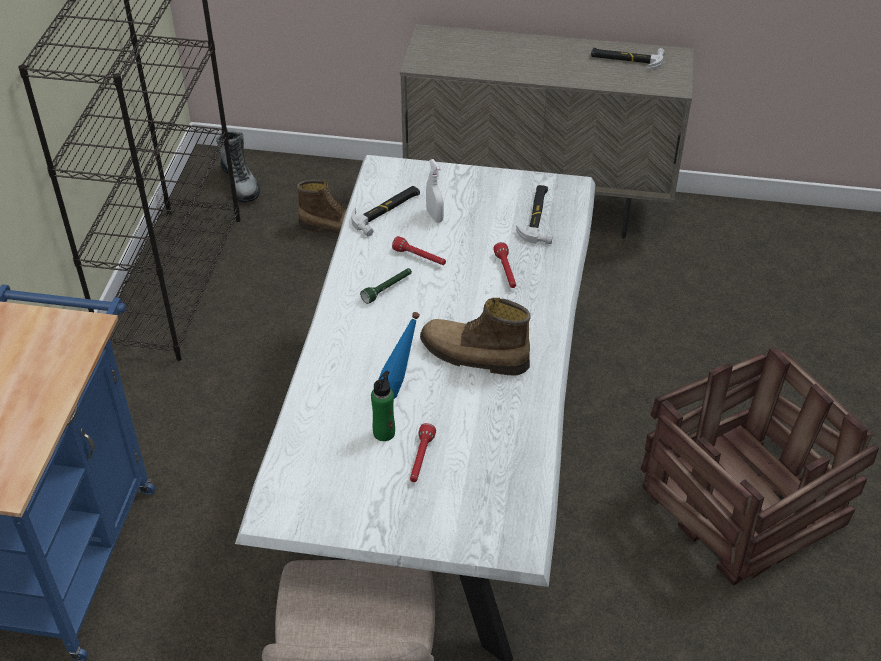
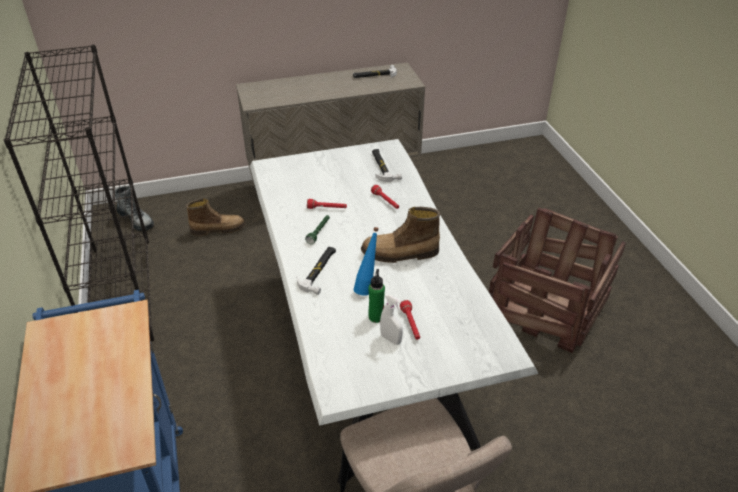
camera: 25 degrees left, 5 degrees down
(387, 211) = (287, 188): hammer -> hammer (319, 271)
(434, 216) = (320, 183): white spray bottle -> white spray bottle (391, 339)

